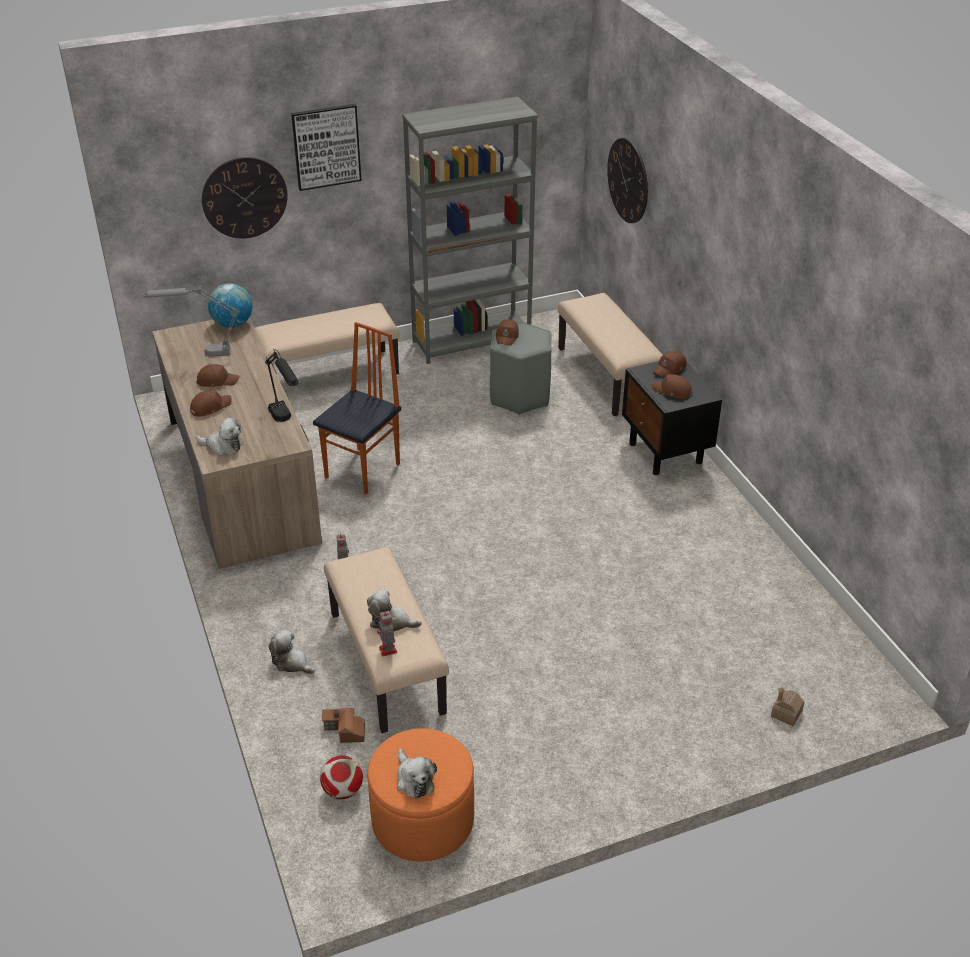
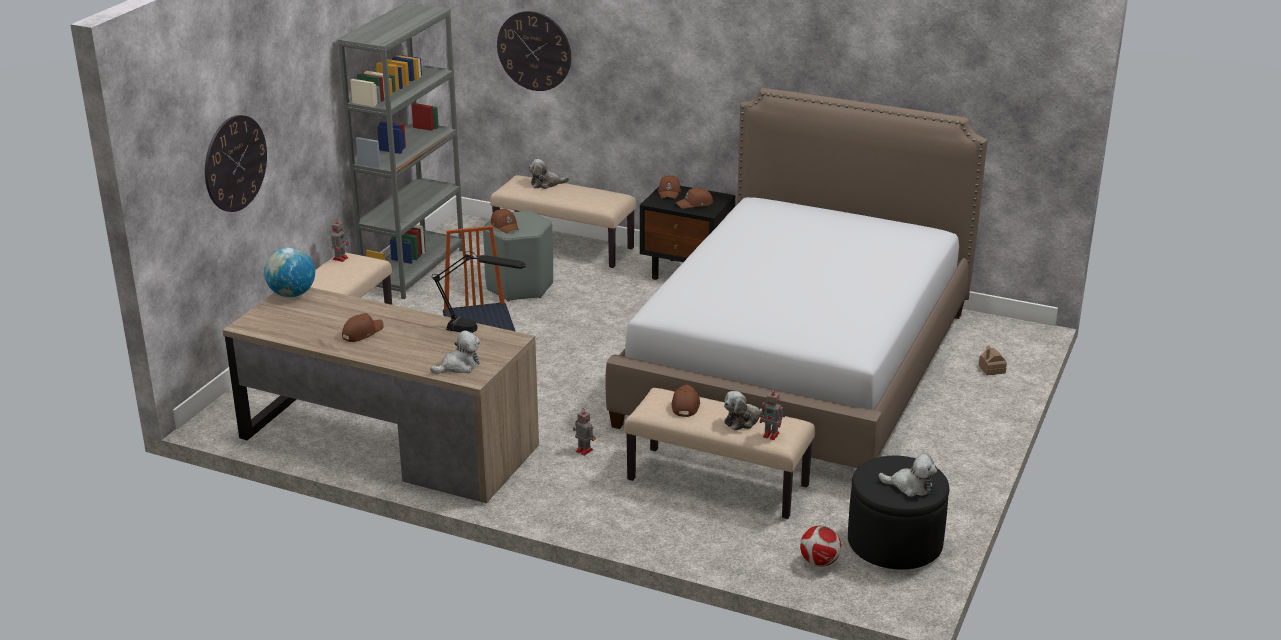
camera: 45 degrees left, 10 degrees down
(200, 353) = (304, 323): grey table lamp -> none
(210, 407) = (393, 350): brown cap -> brown cap (685, 405)
(291, 663) = (652, 522): plush toy -> plush toy (546, 184)
(326, 146) = (288, 88): picture -> none
(344, 730) = (760, 533): toy house -> none
(365, 308) = (341, 258): none -> toy robot
(423, 820) = (894, 543): orange ottoman -> black ottoman
(615, 598) = (798, 367): none -> bed

